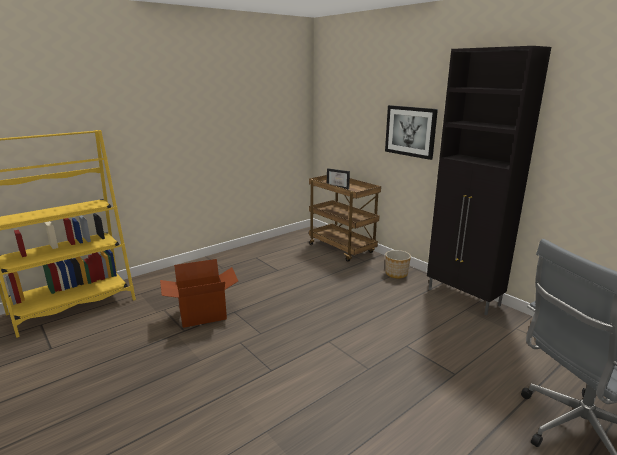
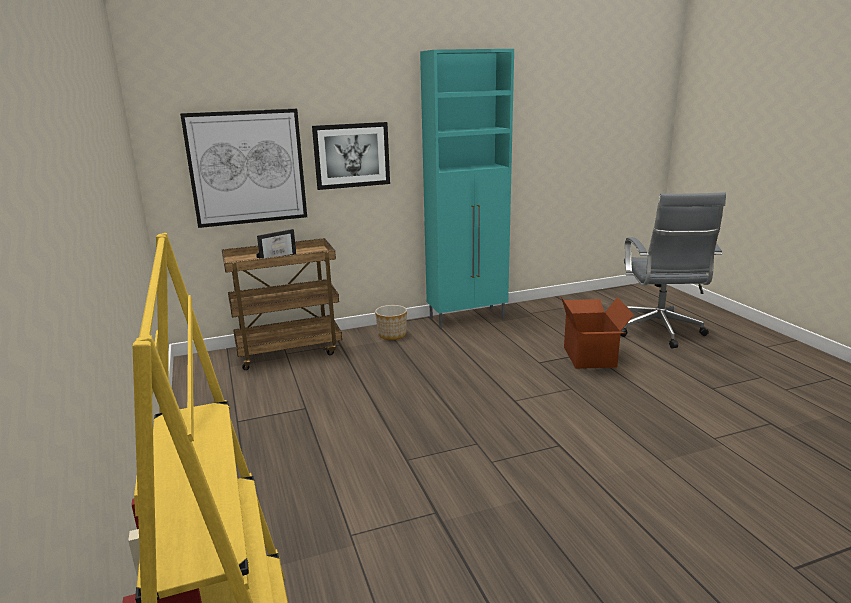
camera: 70 degrees left, 0 degrees up
(202, 315) = (398, 490): cardboard box -> cardboard box (590, 357)
(354, 127) = (247, 167): none -> picture
(464, 298) = (468, 318): black cabinet -> turquoise cabinet

